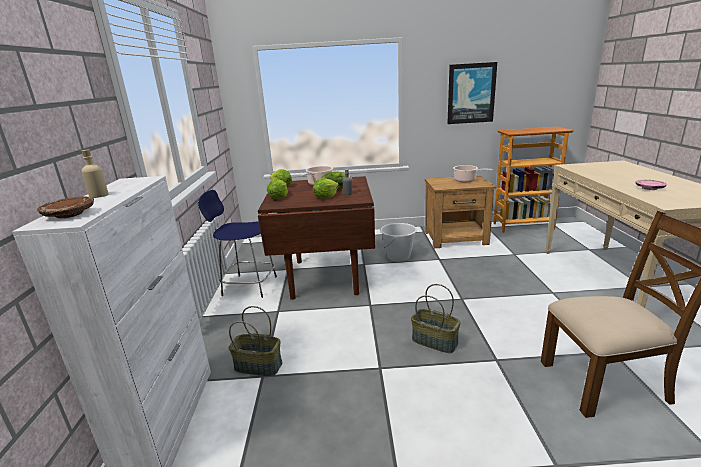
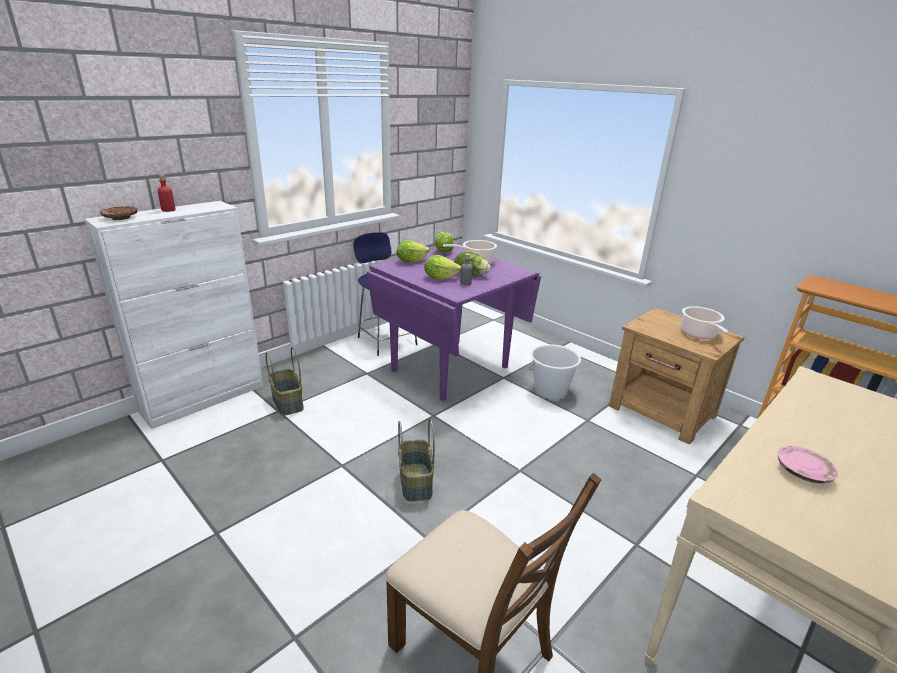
camera: 45 degrees right, 5 degrees up
(99, 195) = (168, 210): beige bottle -> red bottle
(324, 277) = (449, 368): brown dining table -> purple dining table
(471, 93) = (780, 199): picture -> none

